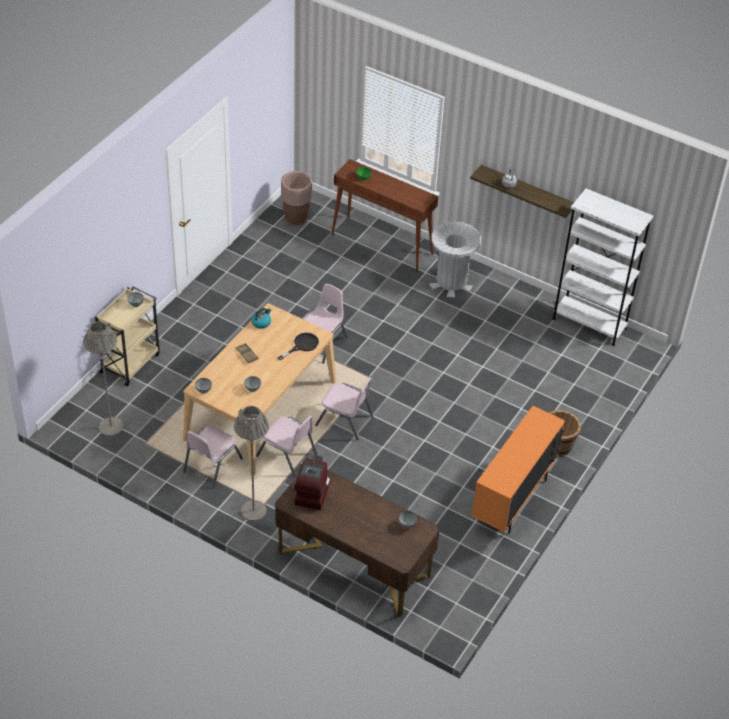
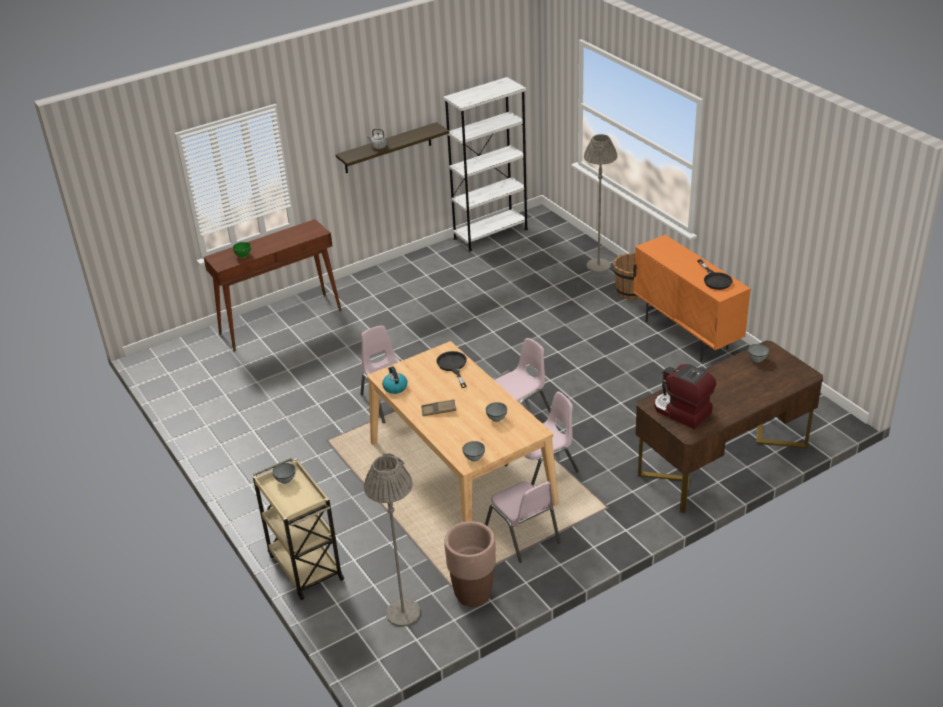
camera: 60 degrees left, 10 degrees down
(253, 511) = (611, 517): grey floor lamp -> grey floor lamp (598, 266)
(296, 218) = (185, 369): brown planter -> brown planter (473, 594)
(451, 282) = (373, 294): grey trash can -> none
(510, 471) = (715, 279): none -> black frying pan

